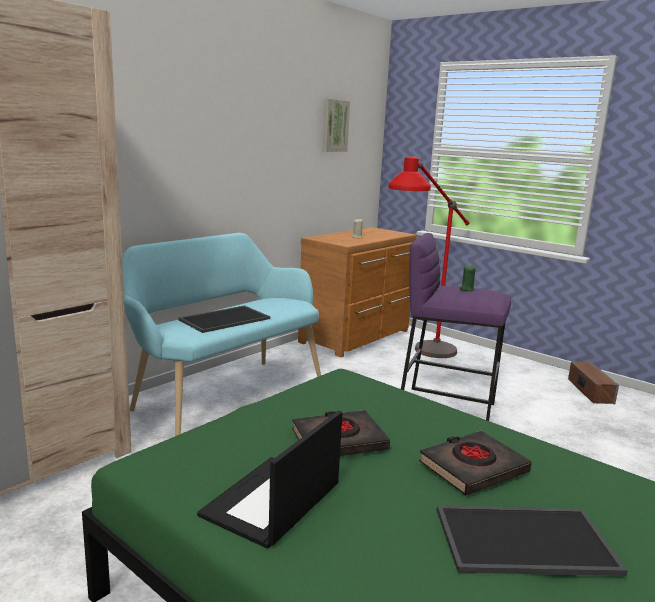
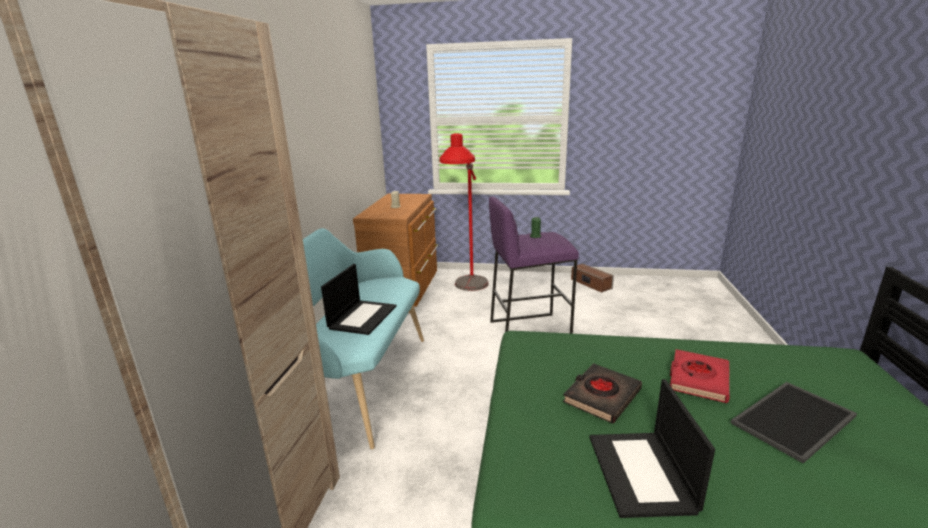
camera: 30 degrees left, 5 degrees up
(225, 319) = (362, 317): tray -> laptop
(334, 125) = (353, 109): picture -> none
(473, 468) = (698, 379): black book -> red book

